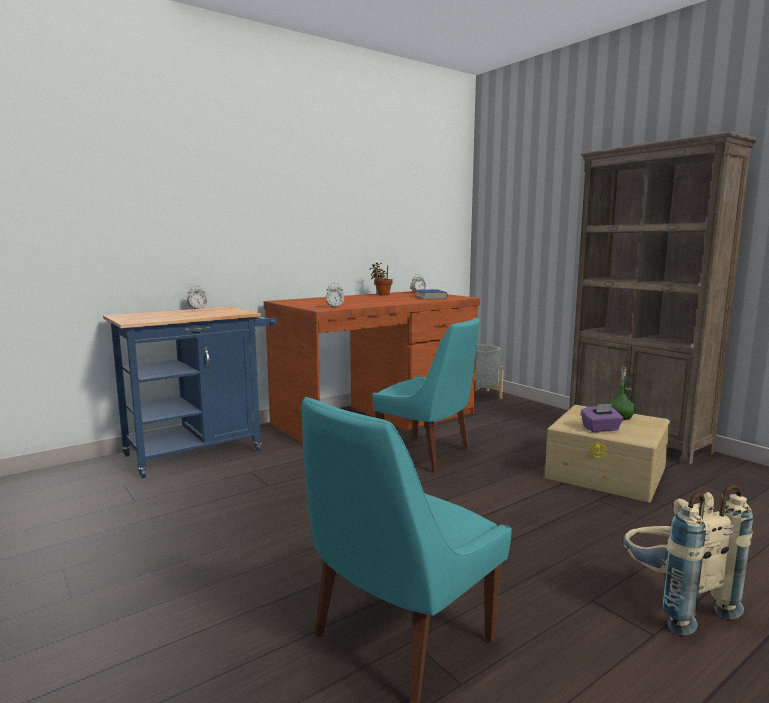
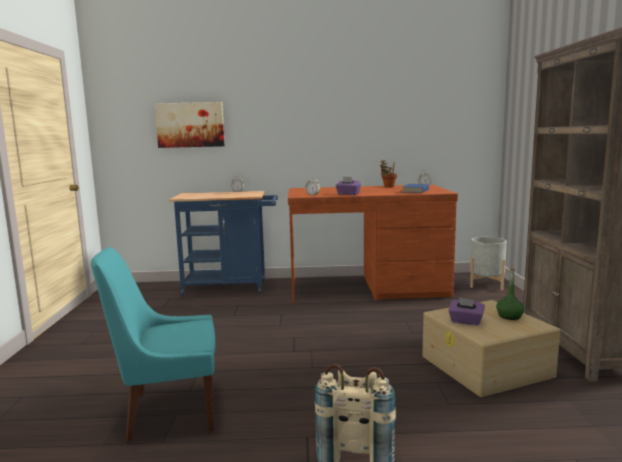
camera: 35 degrees right, 0 degrees up
(113, 206) = (190, 125): none -> picture
(373, 303) = (348, 194): none -> purple tissue box
(427, 454) = (362, 319): turquoise chair -> none

